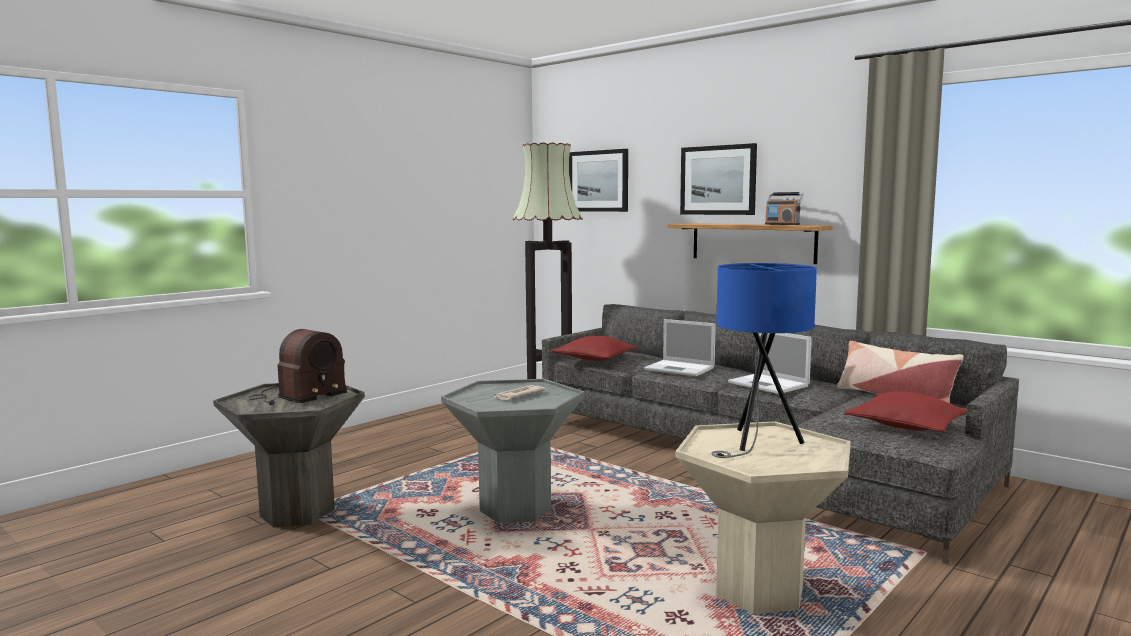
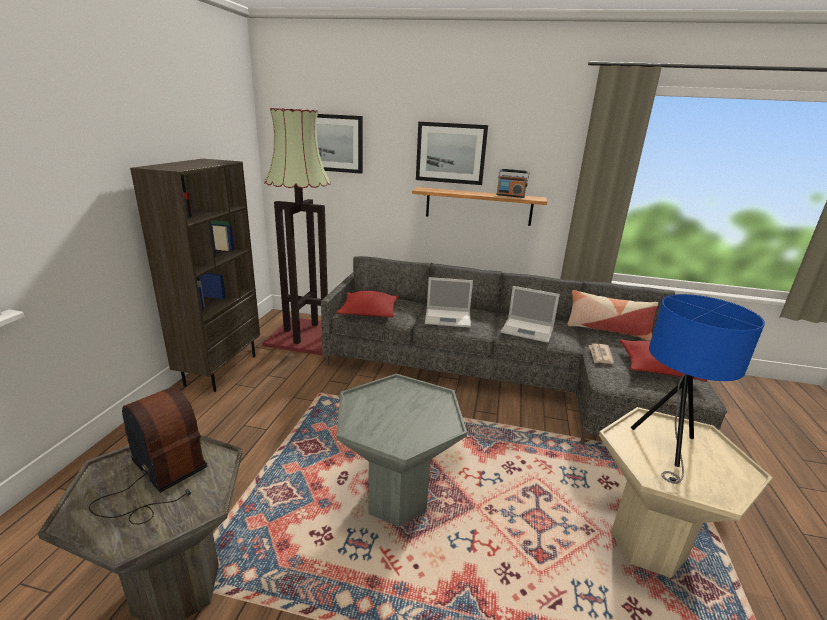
camera: 30 degrees left, 15 degrees up
(296, 396) = (157, 480): radio -> radio turned 60 degrees counterclockwise
(441, 412) = (221, 369): none -> brown bookcase
(517, 395) = (402, 410): newspaper -> newspaper (600, 355)

